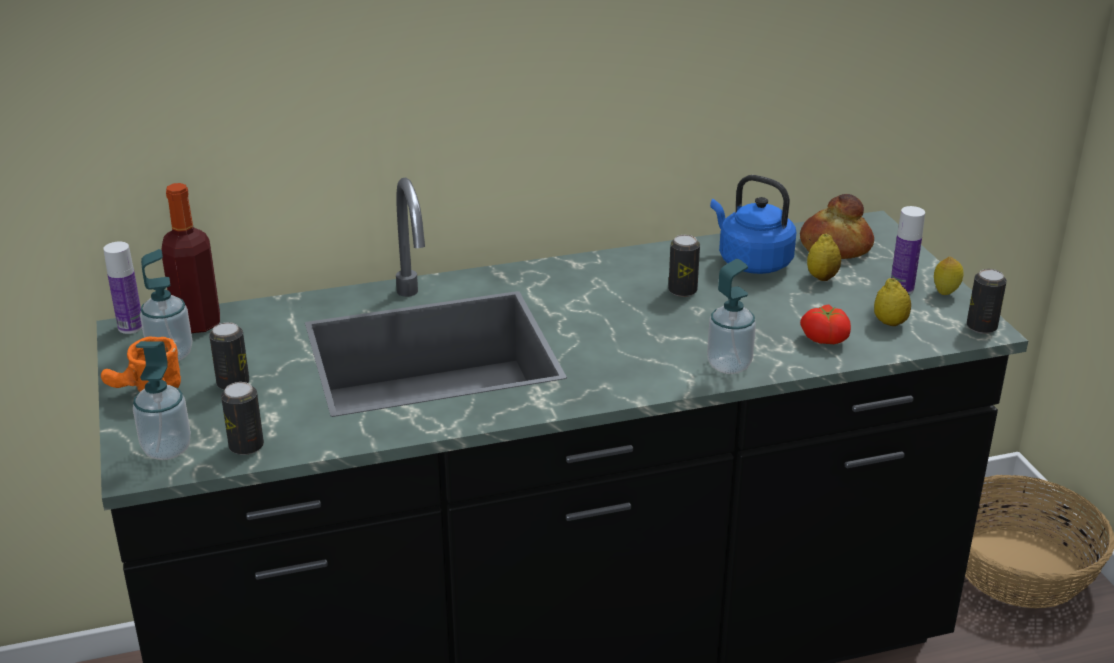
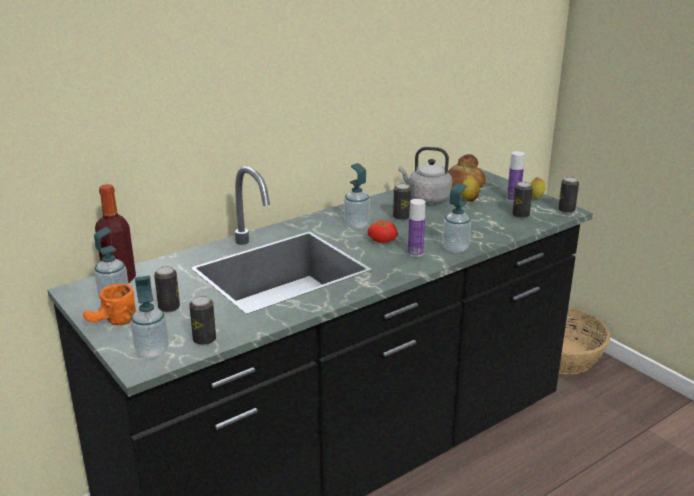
camera: 20 degrees left, 5 degrees down
(130, 327) = (75, 289): bottle -> bottle (415, 253)
(600, 293) = (356, 225): none -> soap dispenser
(751, 262) = (426, 198): blue kettle -> grey kettle
(825, 338) = (494, 227): tomato -> tomato (382, 239)
(890, 323) = (520, 215): lemon -> can

